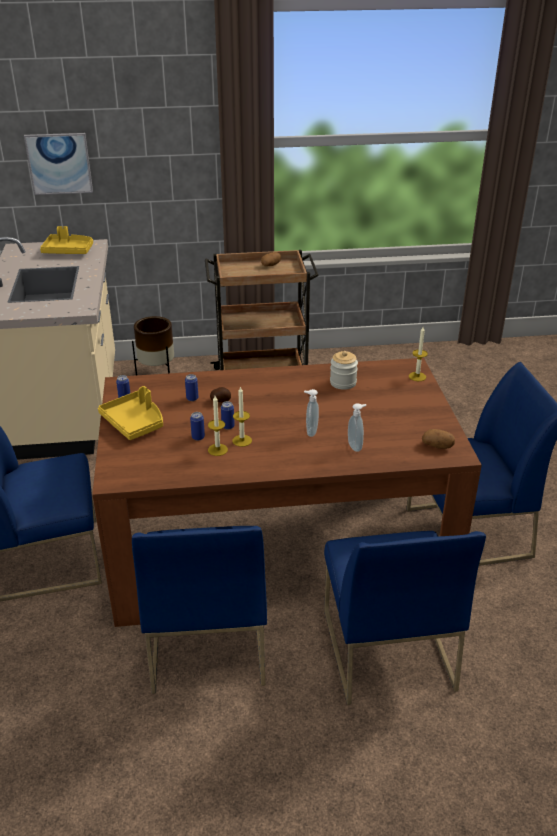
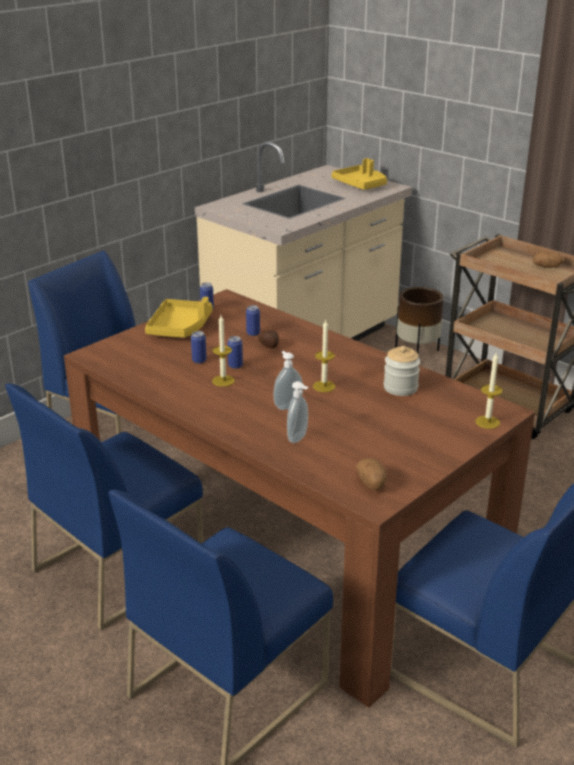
camera: 50 degrees right, 5 degrees down
(59, 163) = (387, 92): picture -> none
(217, 450) = (193, 376): candle -> candle (324, 386)

